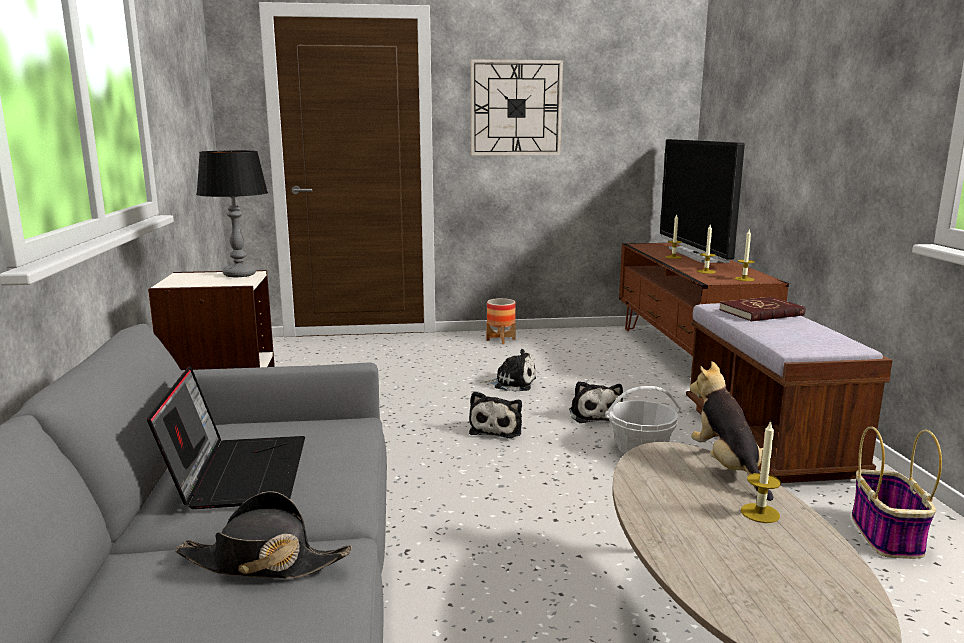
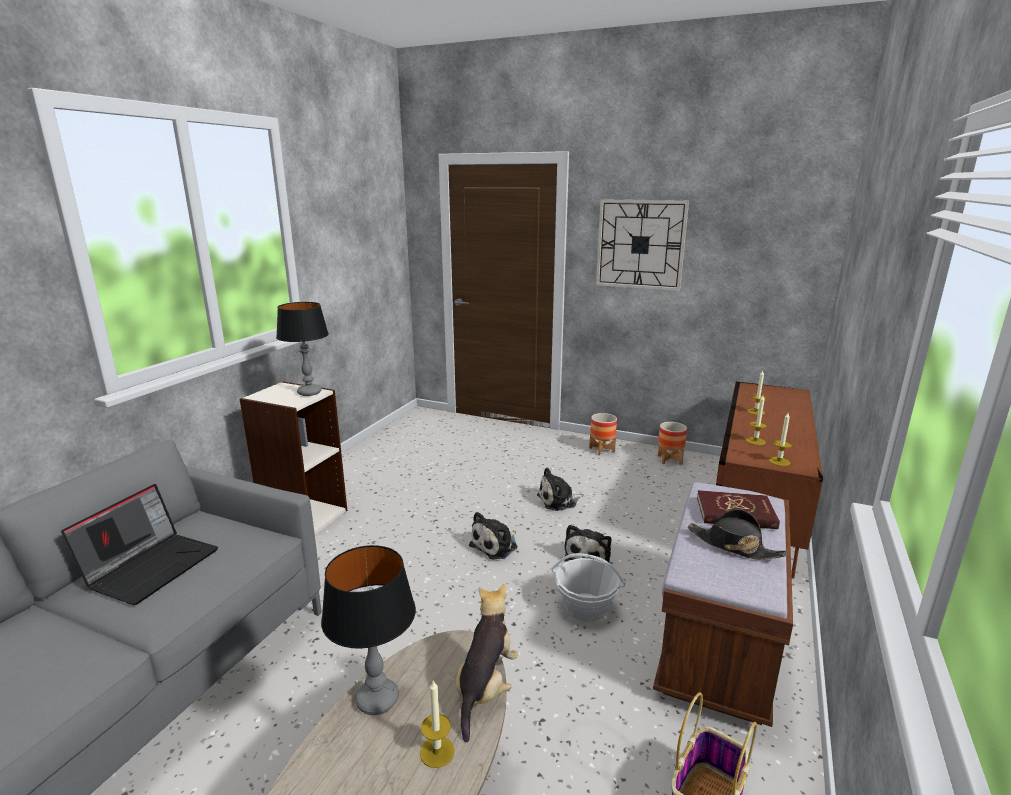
camera: 30 degrees right, 5 degrees up
(263, 562) = (61, 651): black hat -> black hat (733, 546)
(512, 383) = (559, 501): plush toy -> plush toy turned 120 degrees clockwise
(572, 336) = (670, 459): none -> planter
(654, 503) = (377, 699): none -> table lamp
(696, 255) = (787, 412): television -> none

